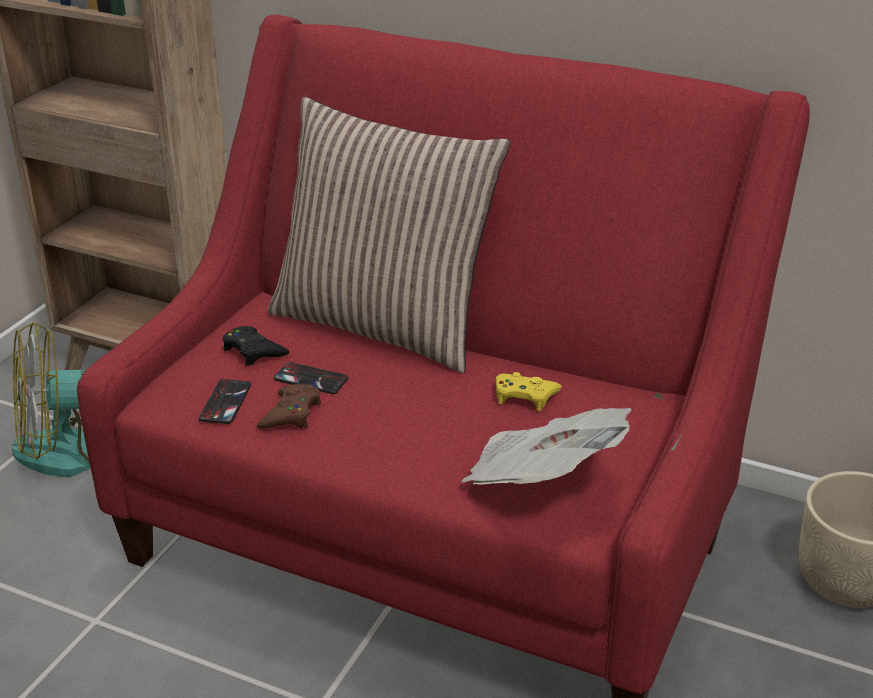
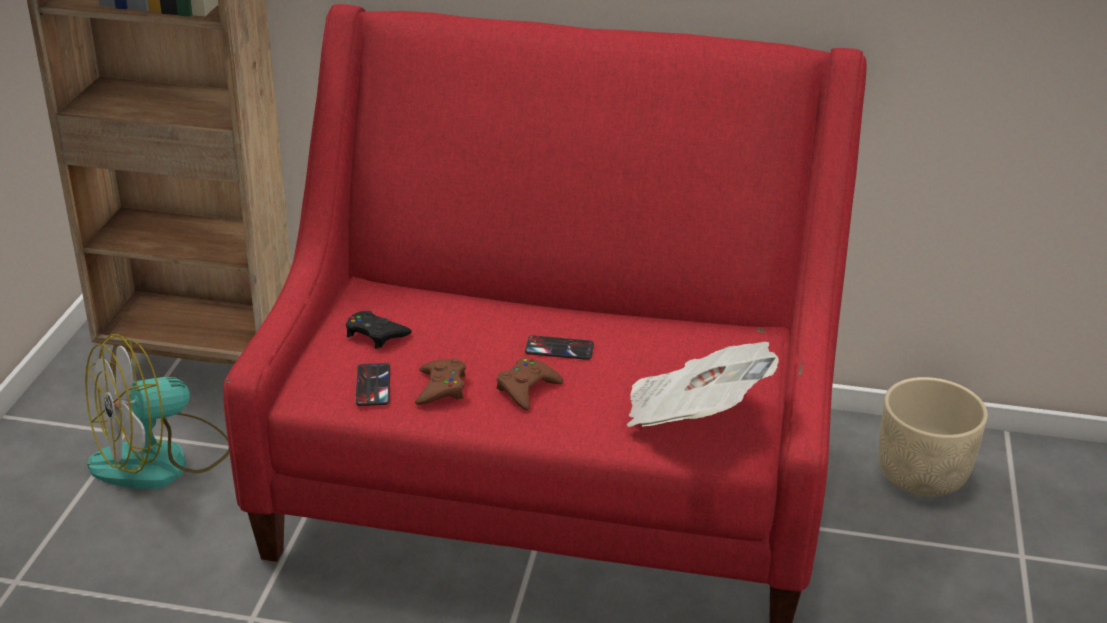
camera: 15 degrees left, 0 degrees up
(311, 379) = (444, 353): phone -> phone (559, 348)
(378, 426) = (527, 388): none -> brown game controller
(384, 324) = (488, 294): pillow -> none
(524, 396) = (646, 345): yellow game controller -> none

